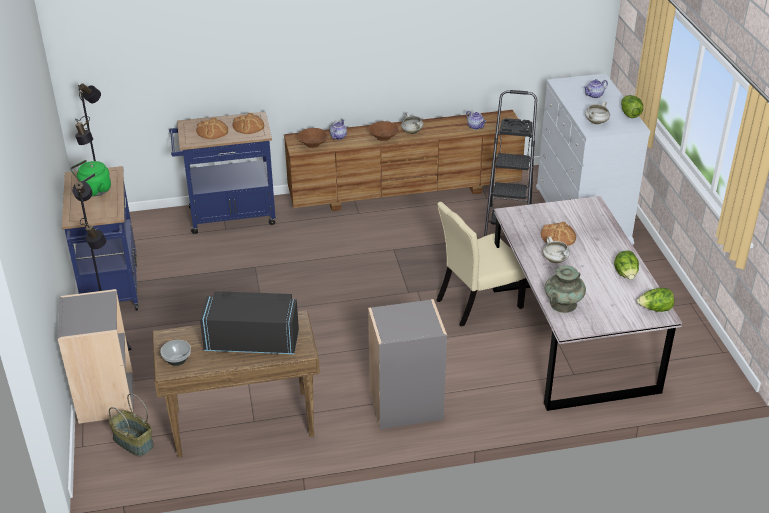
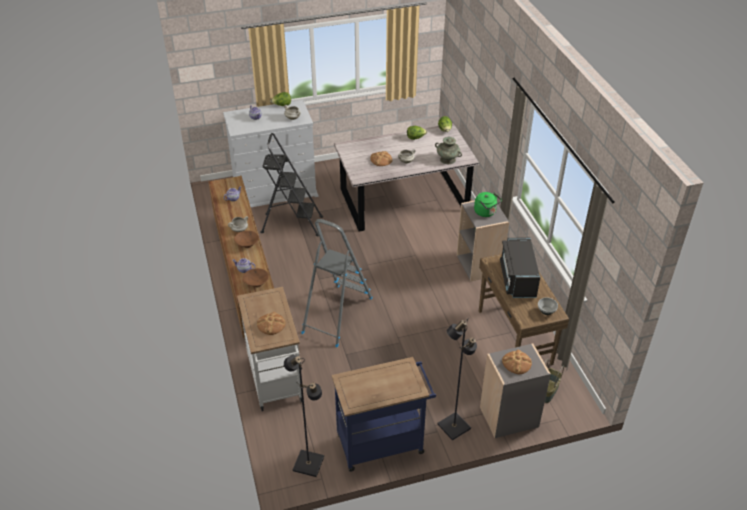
camera: 95 degrees left, 5 degrees up
(94, 191) = (374, 385): green kettle -> green kettle (486, 212)
(229, 216) = (275, 381): blue cart -> white cart
(248, 126) = (263, 302): bread -> bread (516, 363)
(324, 262) = (338, 314): none -> grey step ladder
(479, 302) = (375, 236): beige chair -> none

